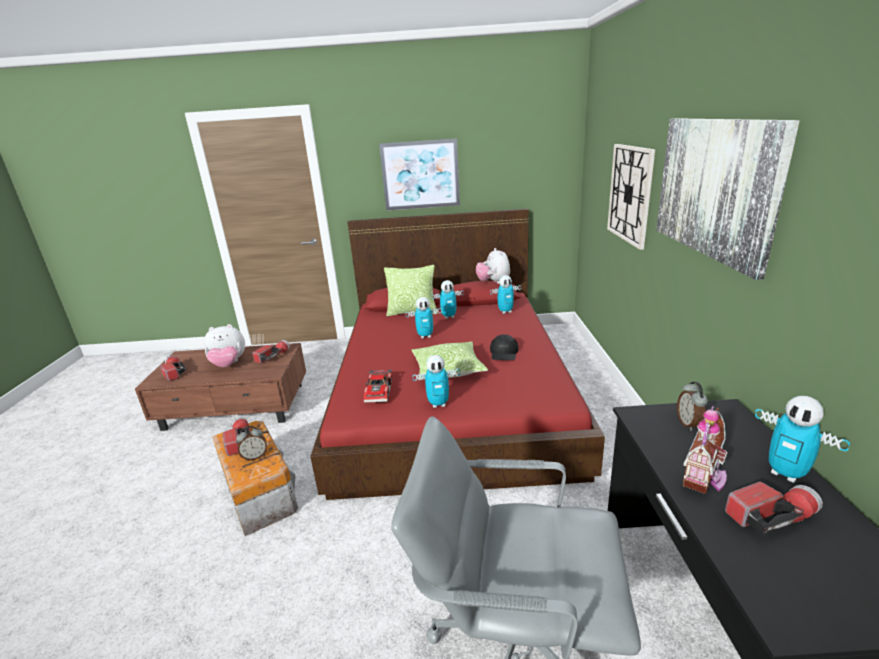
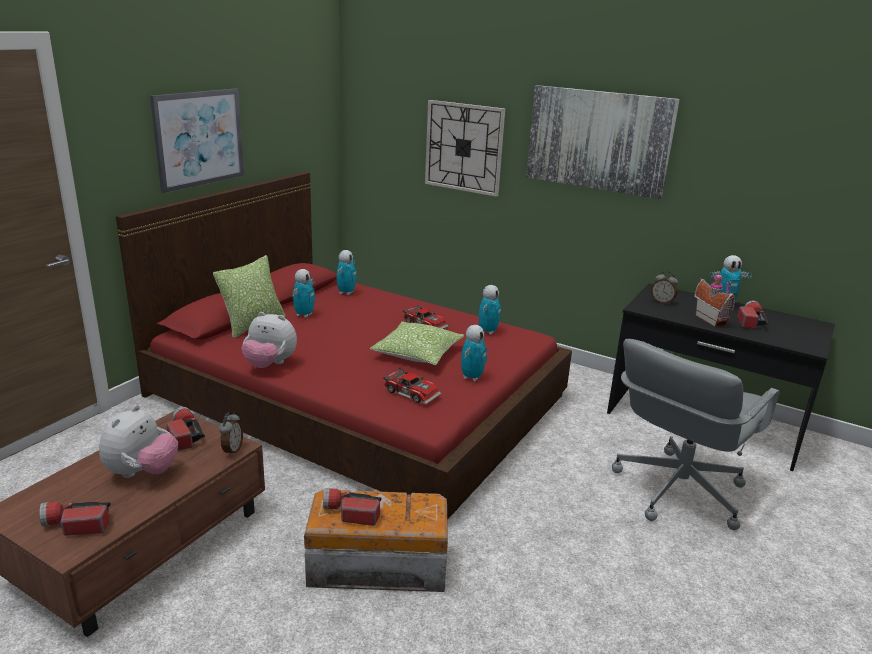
camera: 60 degrees left, 0 degrees up
(255, 456) = (398, 508): alarm clock -> alarm clock (232, 450)
(425, 336) = (329, 338): toy robot -> toy robot (488, 331)
(493, 282) = (301, 265): plush toy -> plush toy (270, 364)
(504, 353) = (426, 324): black cap -> toy car

